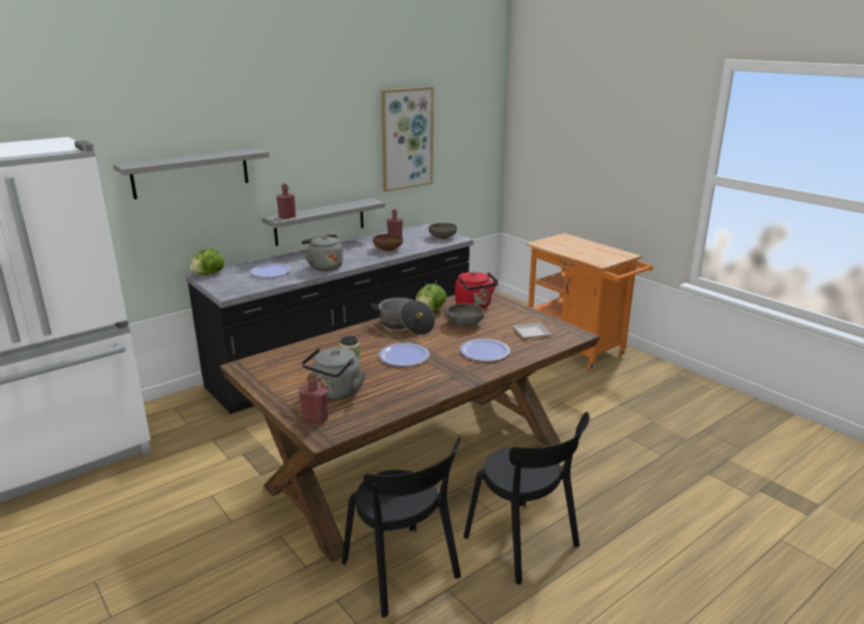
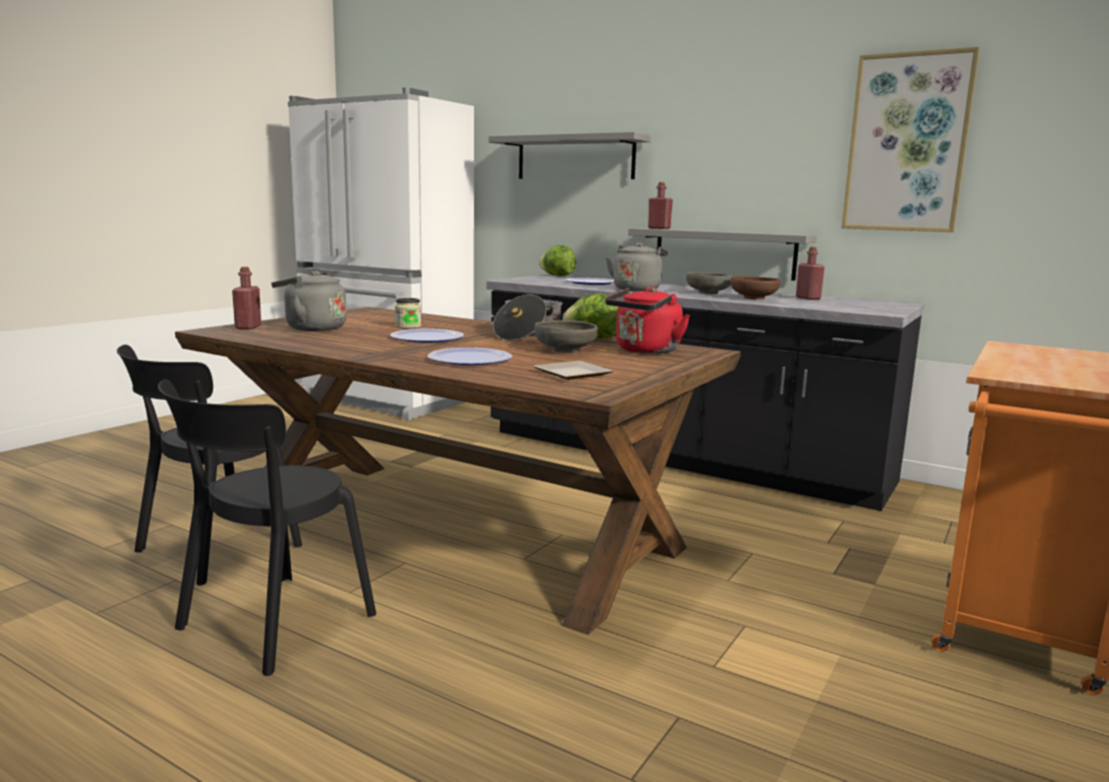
camera: 70 degrees right, 10 degrees down
(442, 237) = (869, 308): grey bowl -> grey bowl (708, 293)

